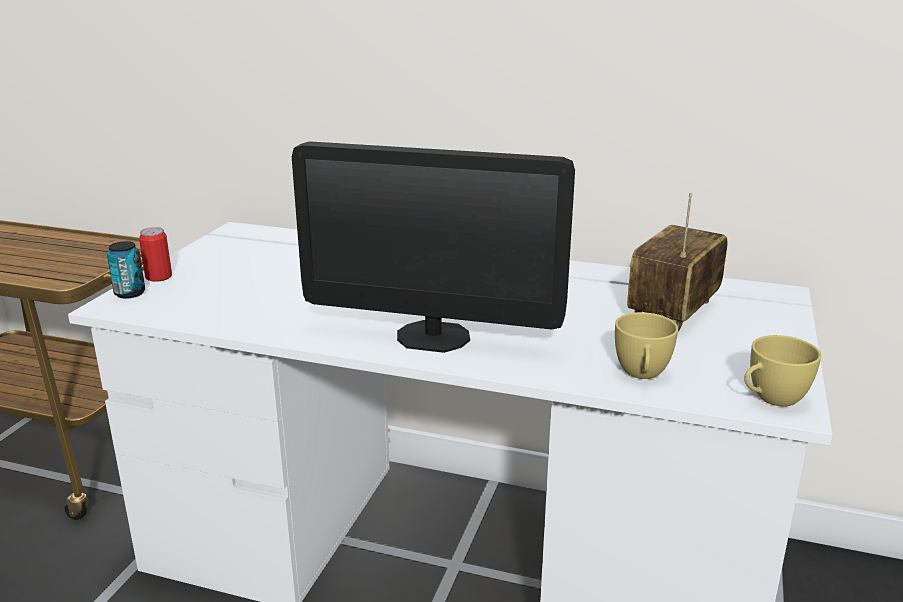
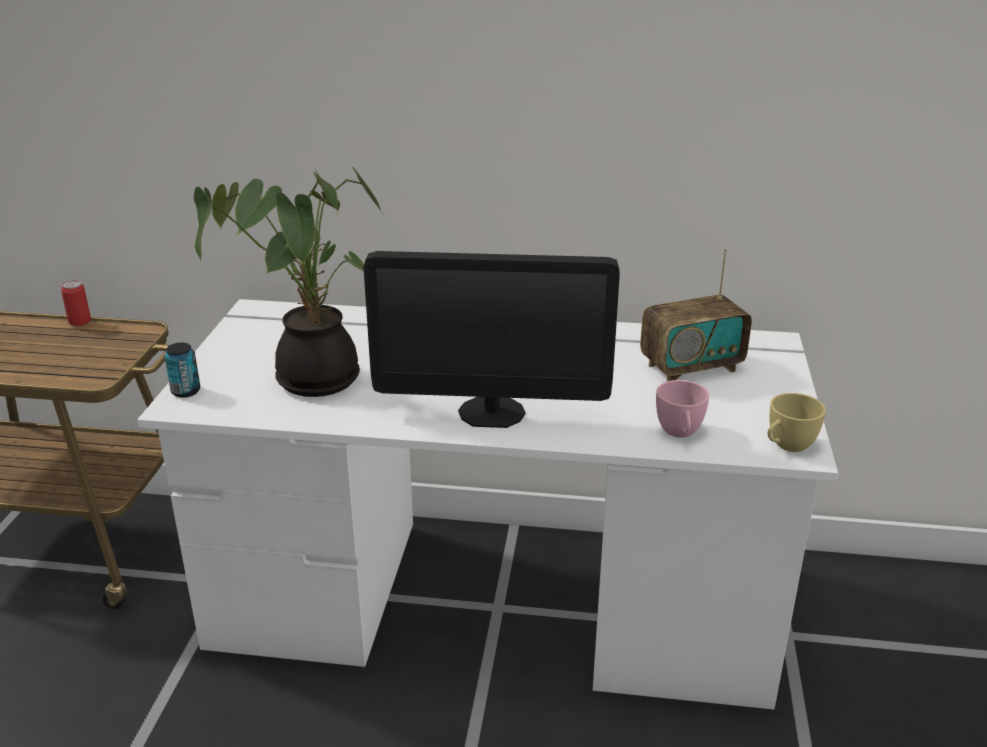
camera: 10 degrees left, 5 degrees up
(159, 277) = (204, 370): can -> can (80, 321)
(259, 291) = (311, 378): none -> potted plant
(642, 375) = (680, 433): yellow cup -> pink cup
(673, 311) = (691, 368): radio -> radio turned 135 degrees counterclockwise

